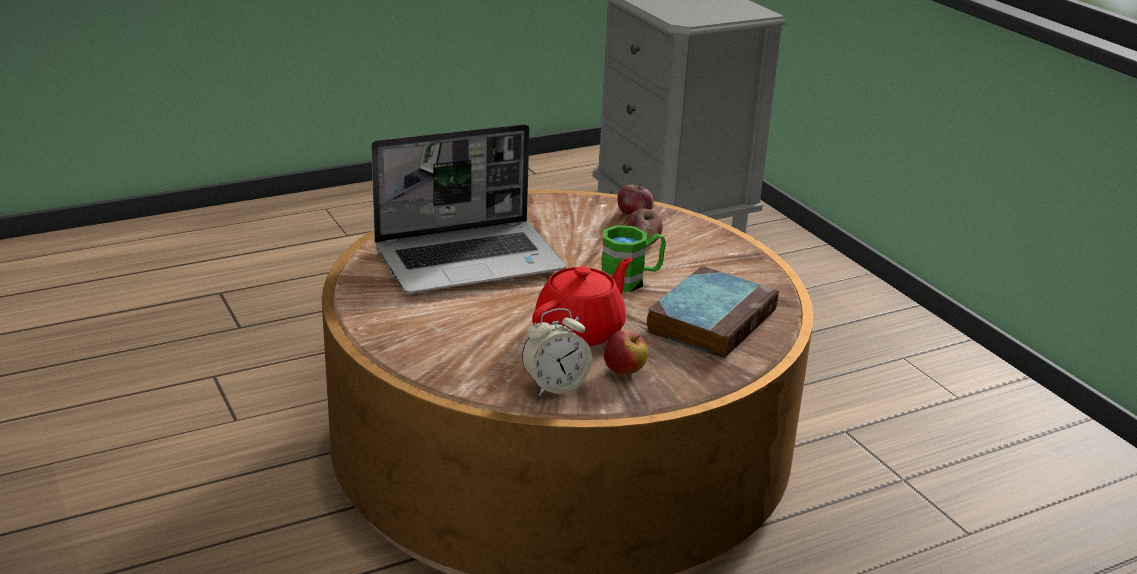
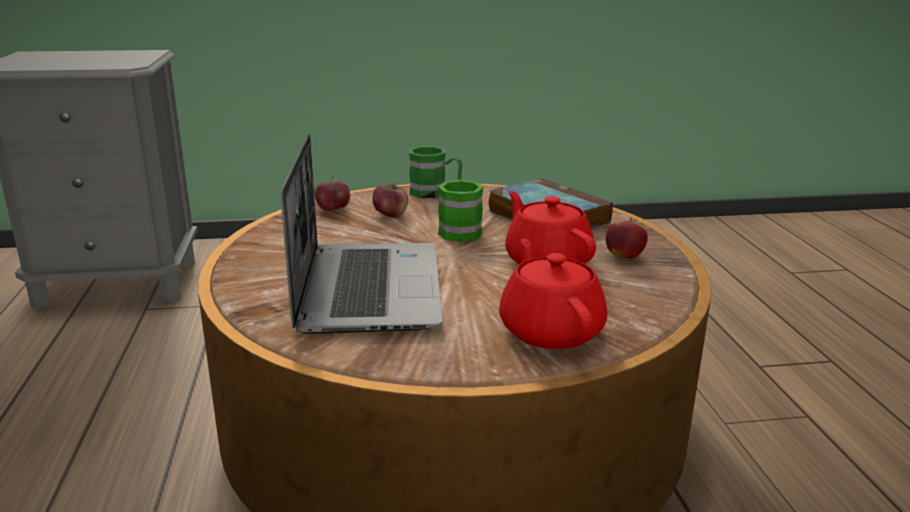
camera: 70 degrees left, 5 degrees down
(436, 344) = (550, 330): none -> red teapot
(555, 386) = (647, 287): alarm clock -> none
(729, 253) = (435, 193): none -> green mug

